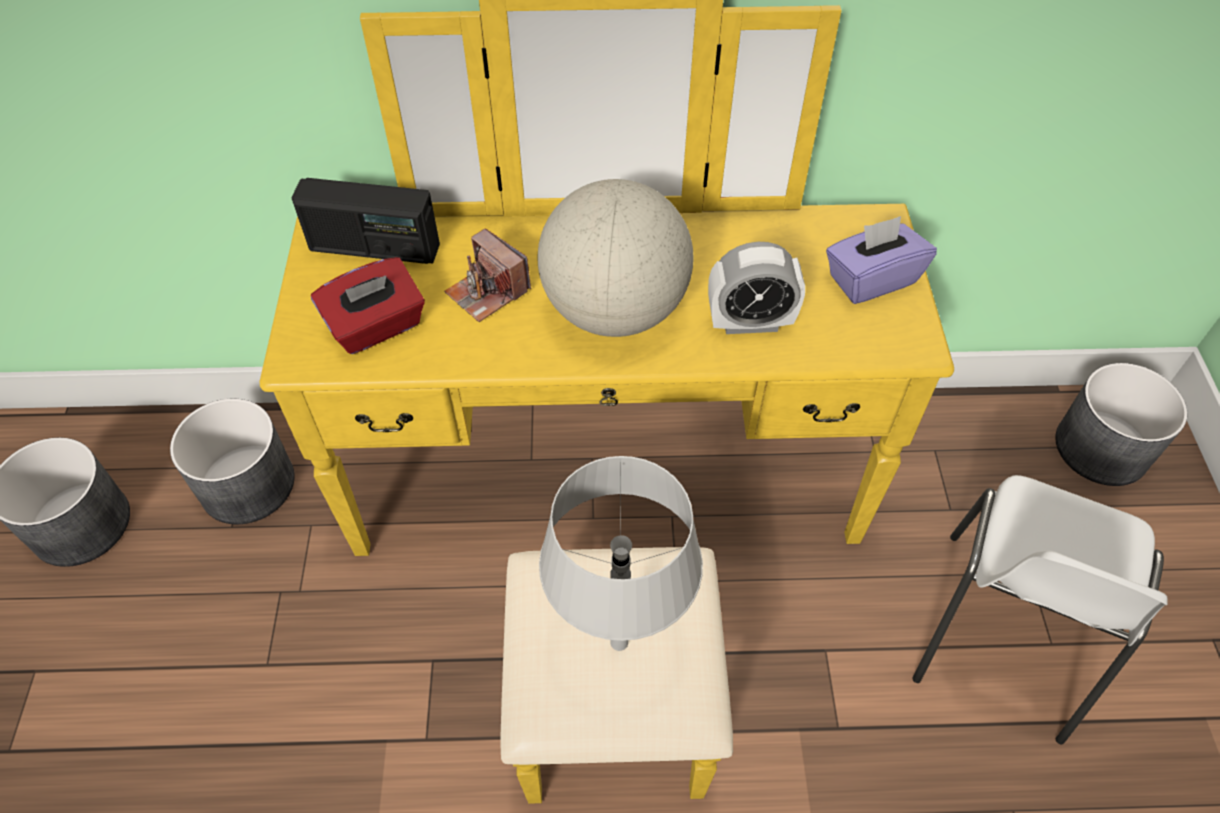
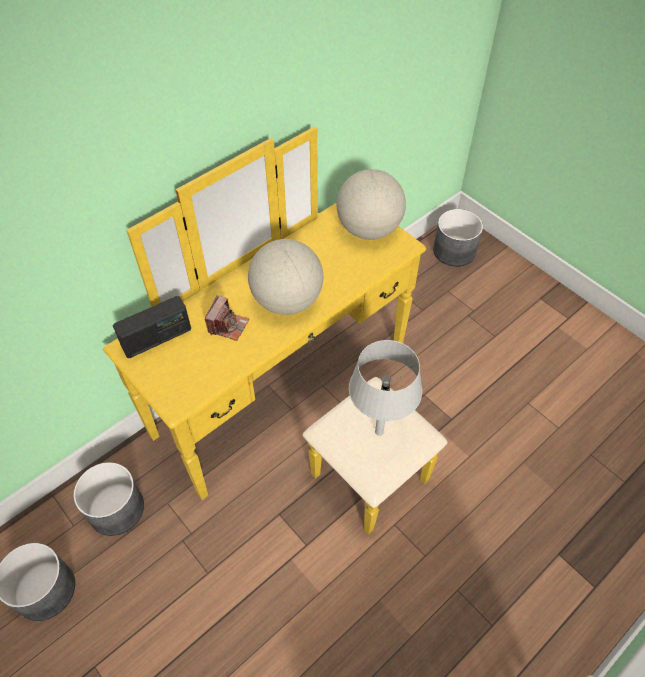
camera: 40 degrees left, 0 degrees up
(376, 327) = (196, 370): red tissue box -> none
(487, 292) = (228, 326): camera -> camera turned 75 degrees counterclockwise
(750, 322) = (342, 273): alarm clock -> none
(871, 279) = (369, 229): purple tissue box -> globe
(1003, 636) = (477, 344): white chair -> none

